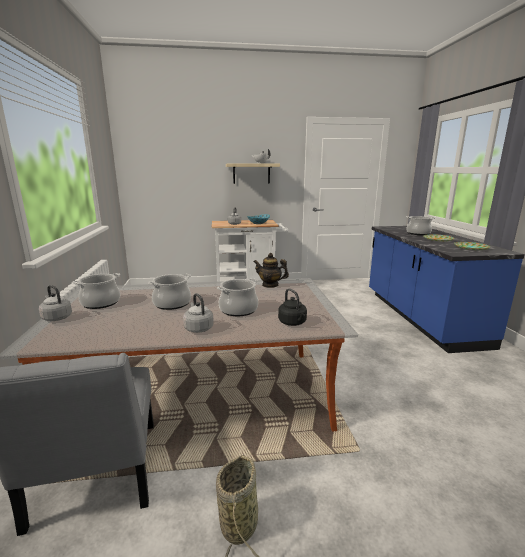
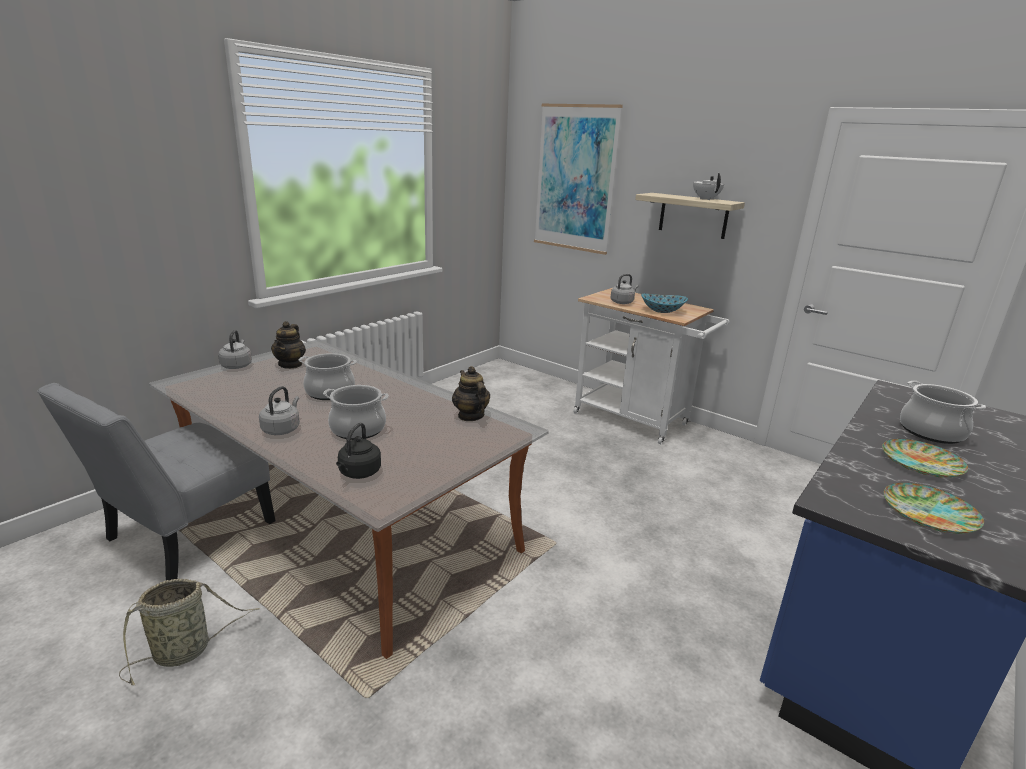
camera: 45 degrees right, 5 degrees up
(101, 303) = (290, 364): cooking pot -> teapot
(173, 160) = (575, 179): none -> picture

